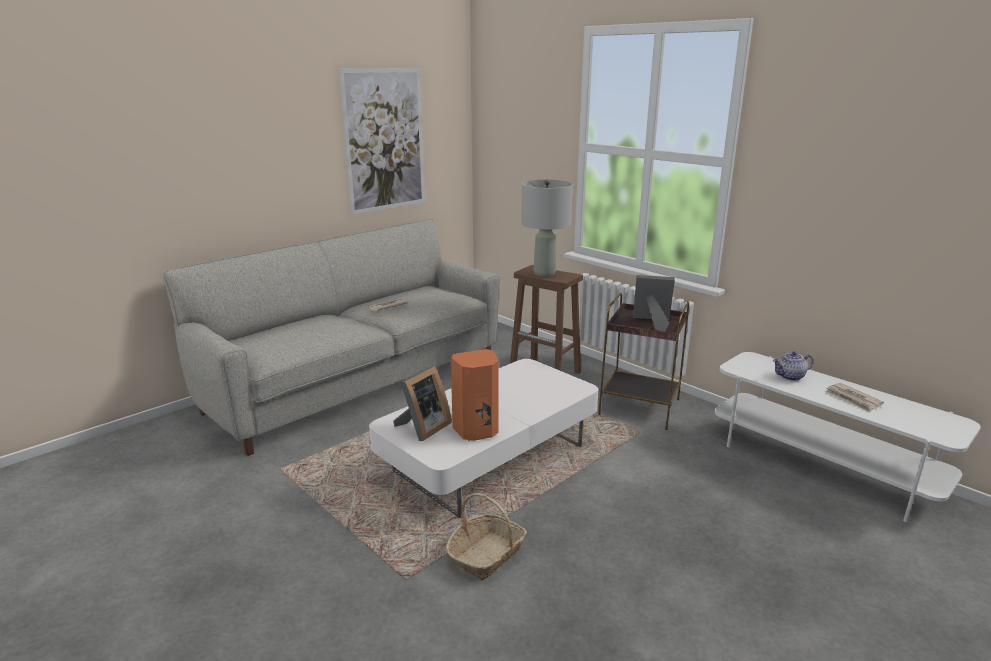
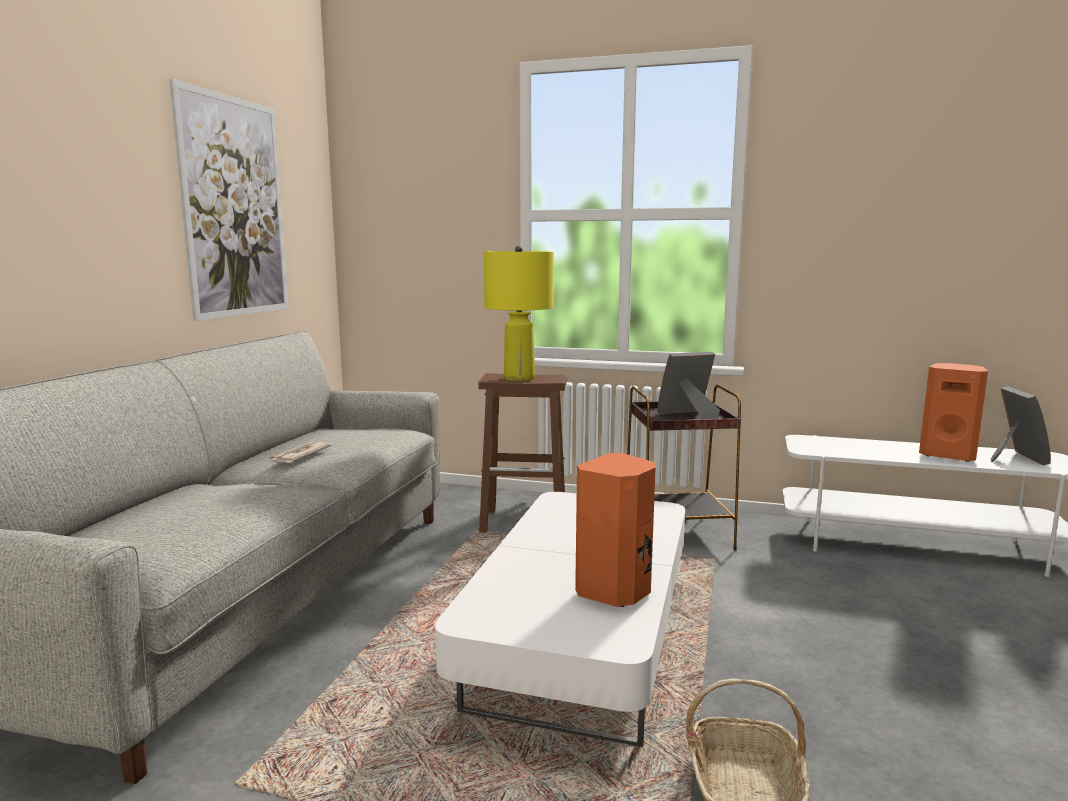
camera: 30 degrees left, 10 degrees down
(422, 428) = (532, 610): picture frame -> picture frame (1014, 458)
(544, 273) = (519, 378): grey table lamp -> yellow table lamp
(790, 377) = (865, 448): teapot -> none
(853, 399) = (947, 455): newspaper -> orange speaker

